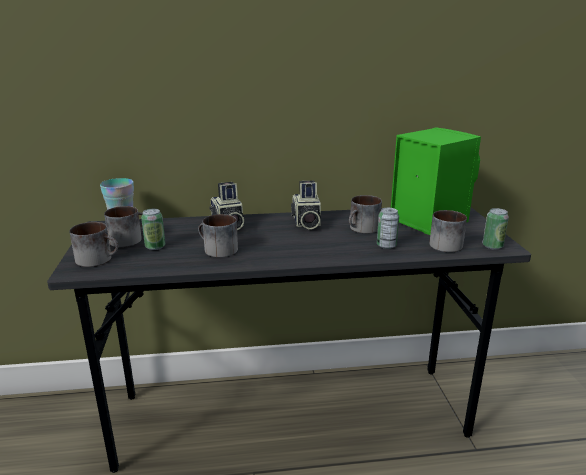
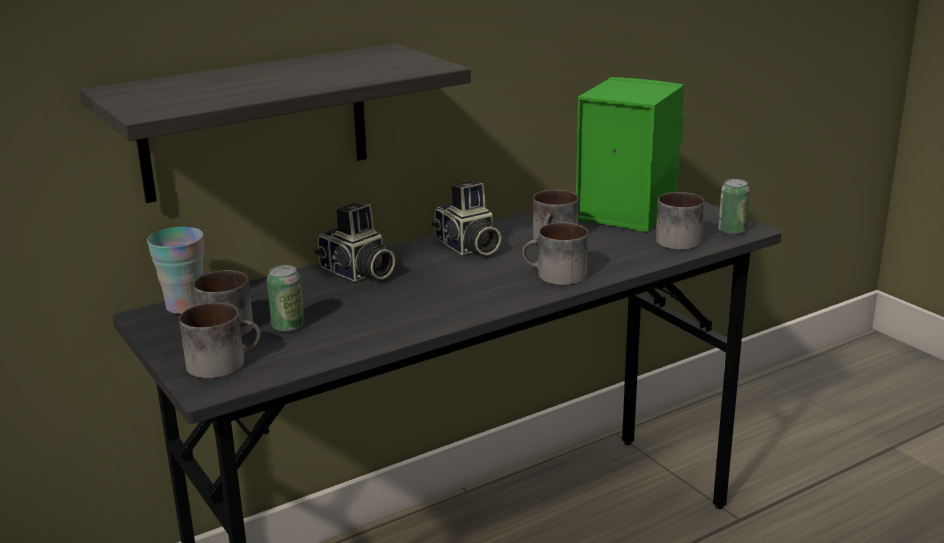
camera: 25 degrees left, 0 degrees up
(180, 124) = (255, 122): none -> shelf
(216, 250) = (387, 311): mug -> mug (555, 276)
(386, 245) = (607, 256): can -> none

